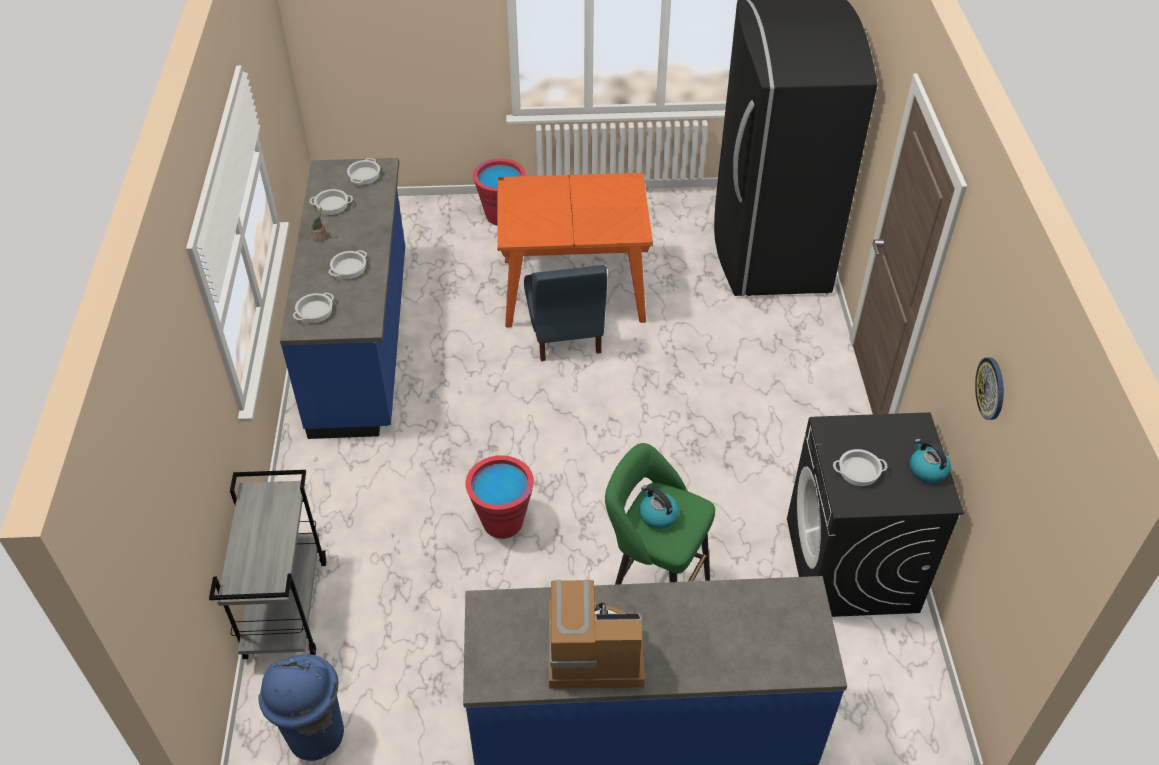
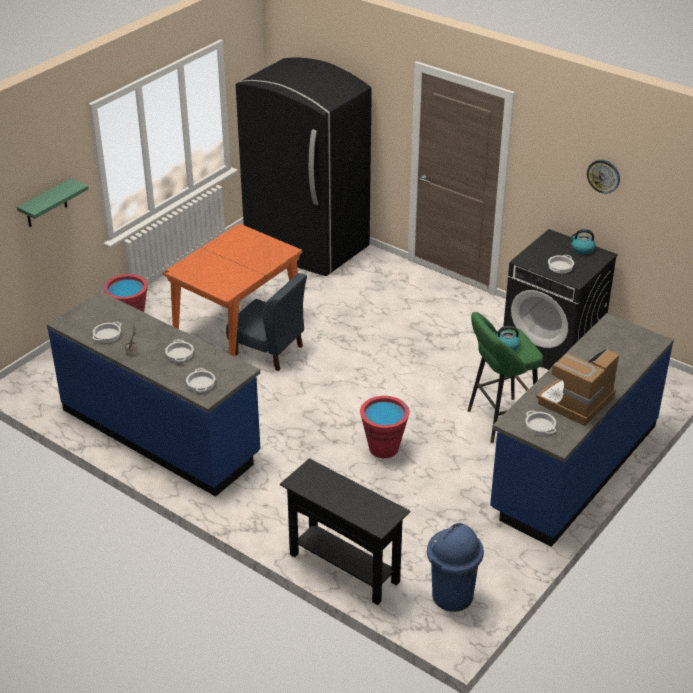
camera: 50 degrees left, 10 degrees down
(285, 607) = (344, 568): grey cart -> black console table
(364, 175) = (97, 310): cooking pot -> cooking pot (539, 426)
(419, 36) = (46, 204): none -> green shelf

